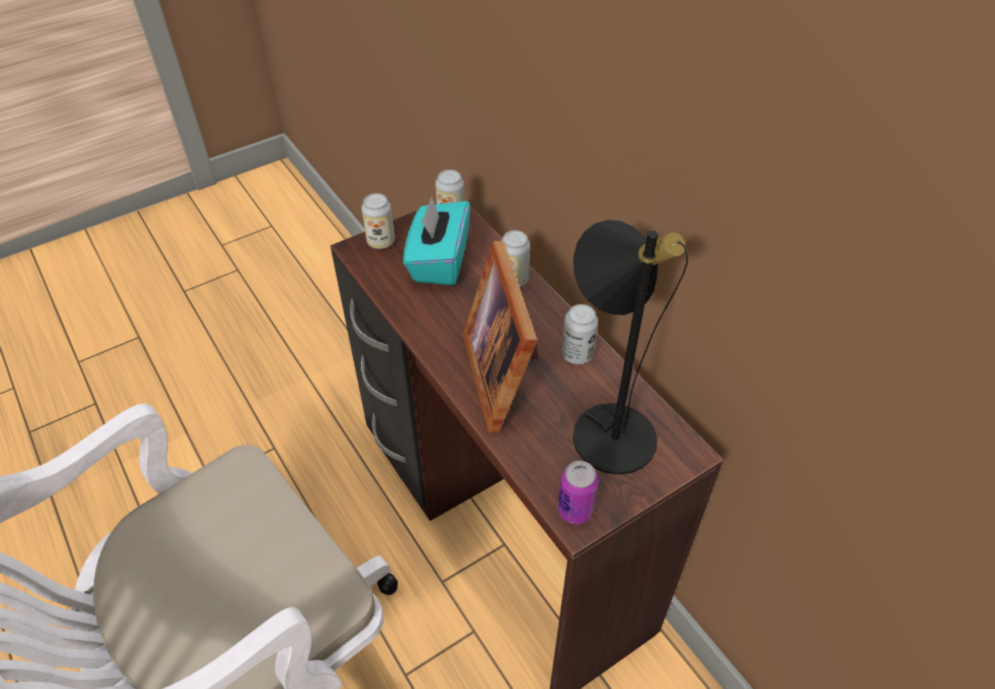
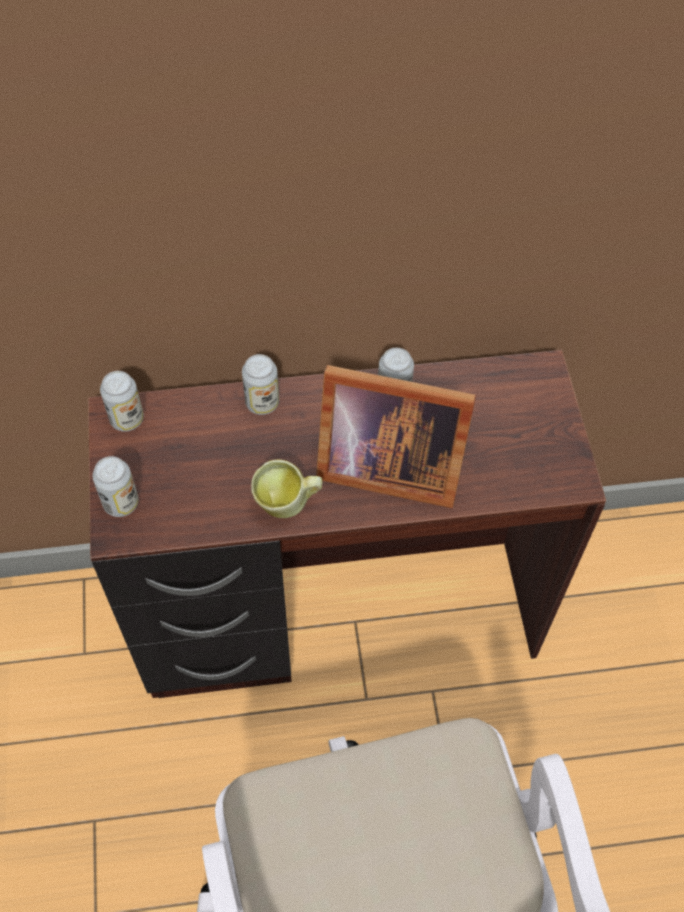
camera: 65 degrees left, 10 degrees up
(430, 328) = (288, 505): none -> mug
(439, 261) = (191, 458): turquoise tissue box -> none
(575, 510) = (565, 478): can -> none
(608, 424) = (487, 411): black table lamp -> none

